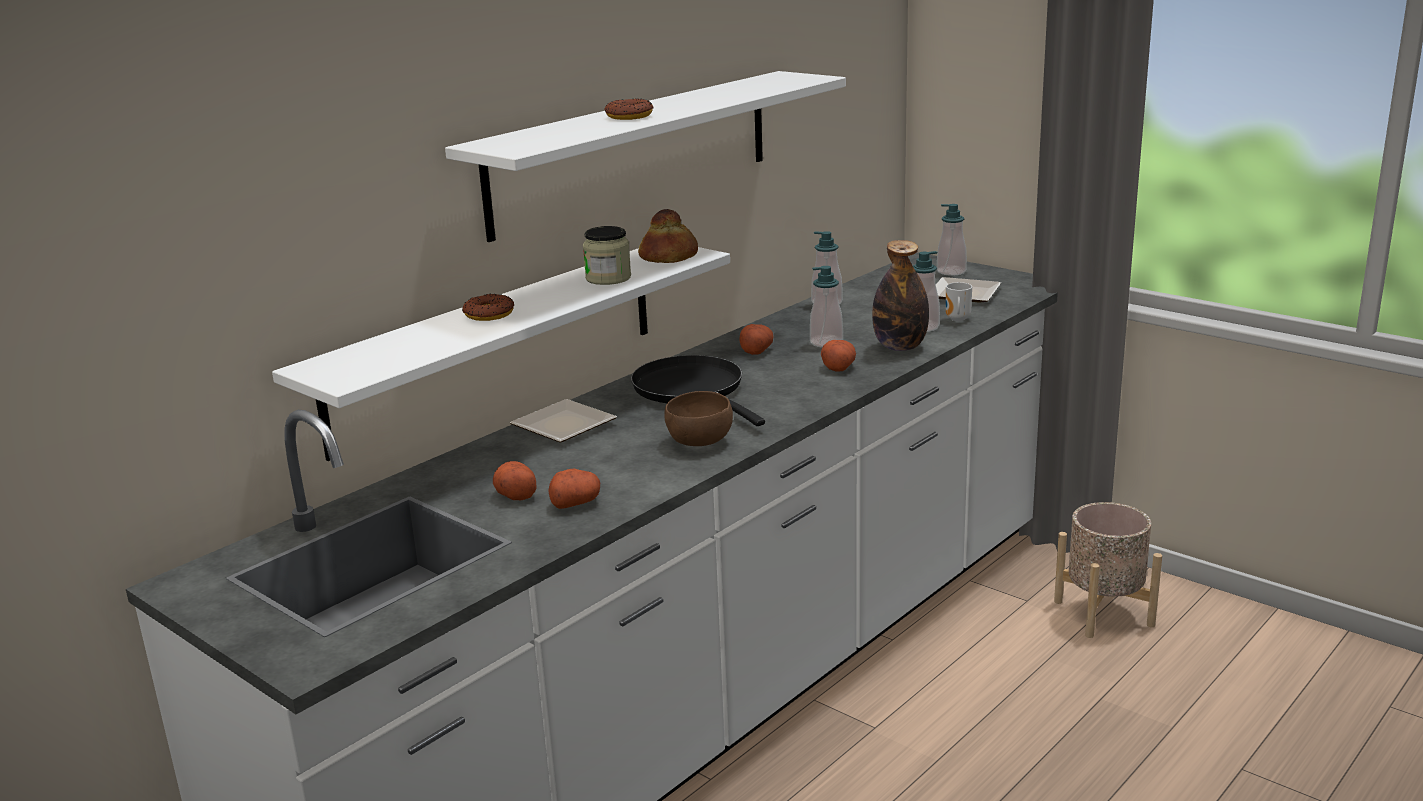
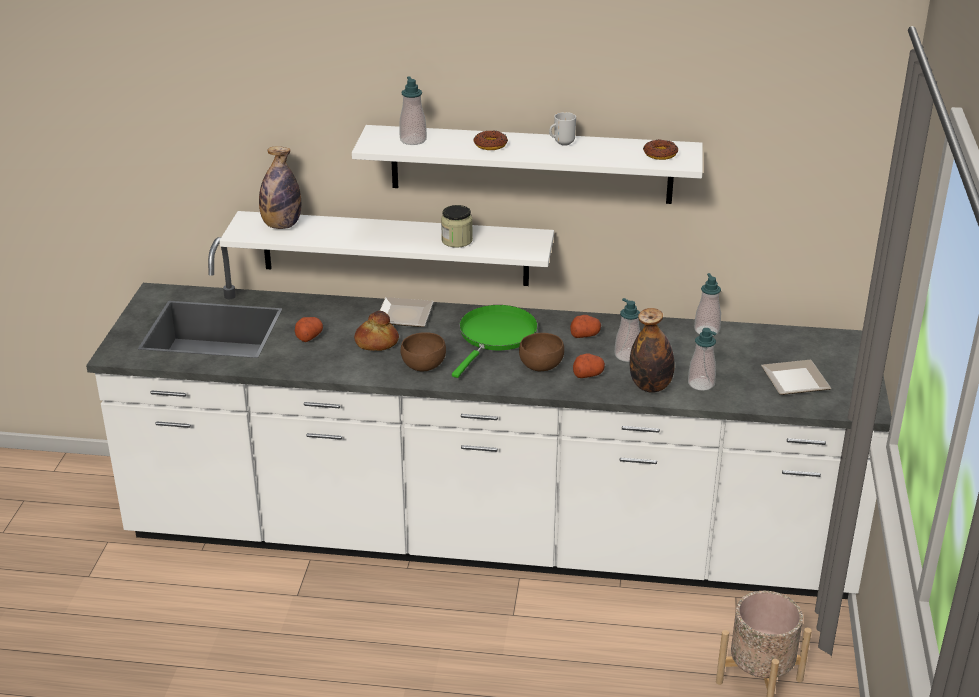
camera: 55 degrees right, 10 degrees up
(378, 352) = (281, 225): none -> bottle
(489, 314) = (362, 230): donut -> donut (660, 154)
(575, 502) = (314, 357): potato -> none
(669, 257) = (517, 244): bread -> bread (376, 342)
(692, 390) = (495, 336): black frying pan -> green frying pan
(790, 384) = (540, 366): none -> brown bowl
(951, 272) = (842, 360): soap dispenser -> soap dispenser (413, 140)
(956, 319) = (733, 393): mug -> mug (562, 143)

